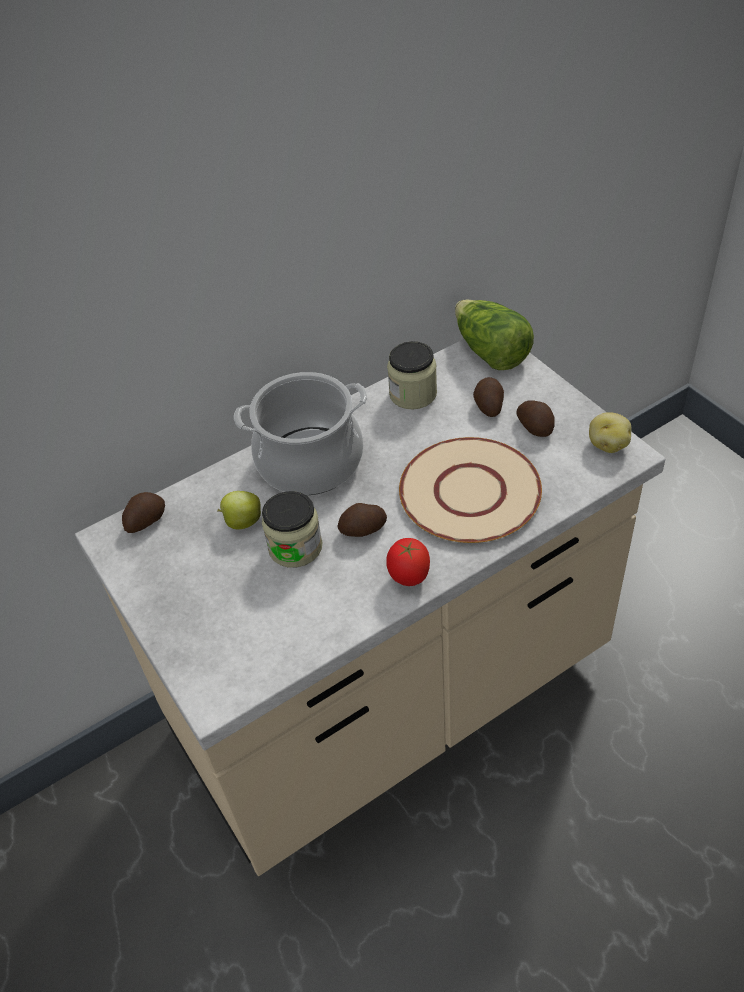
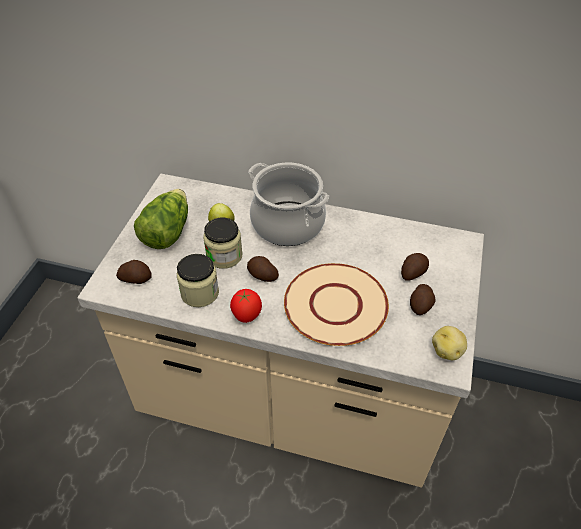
camera: 45 degrees right, 0 degrees up
(145, 520) = (189, 190): potato -> potato (135, 278)
(413, 394) = (383, 234): jar -> jar (200, 293)
(490, 352) = (458, 246): lettuce -> lettuce (166, 231)

